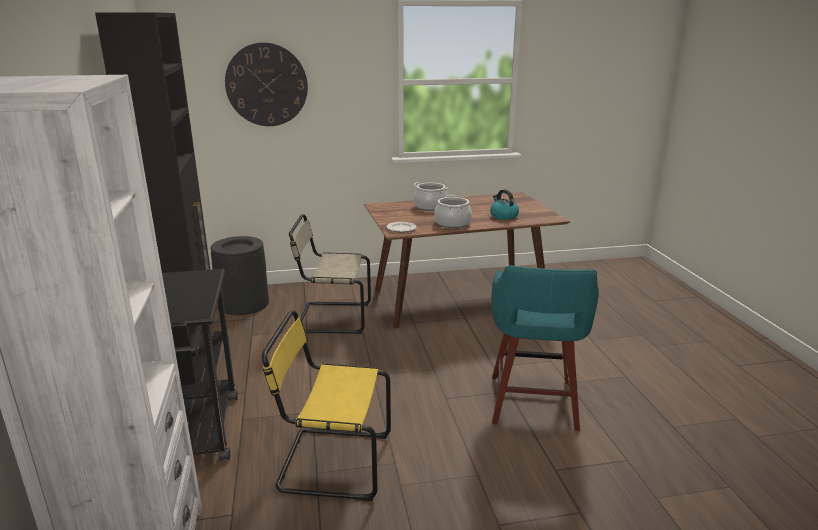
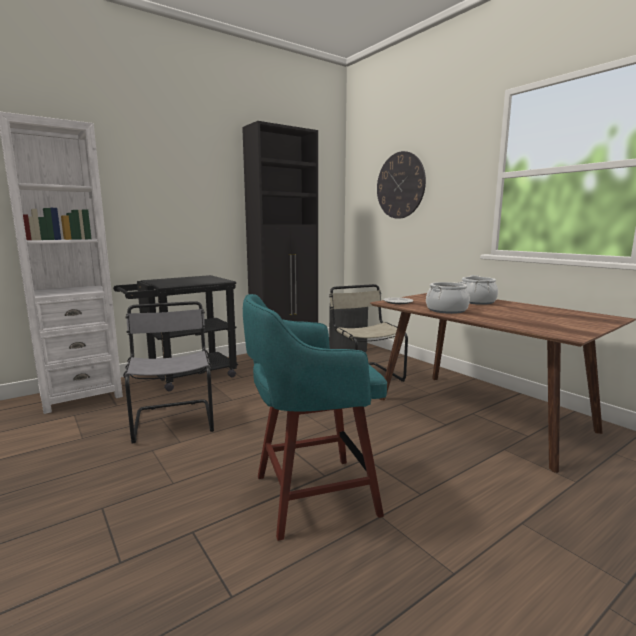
camera: 65 degrees right, 10 degrees down
(331, 462) = (173, 419): yellow chair -> grey chair
(503, 216) = (517, 320): kettle -> none

